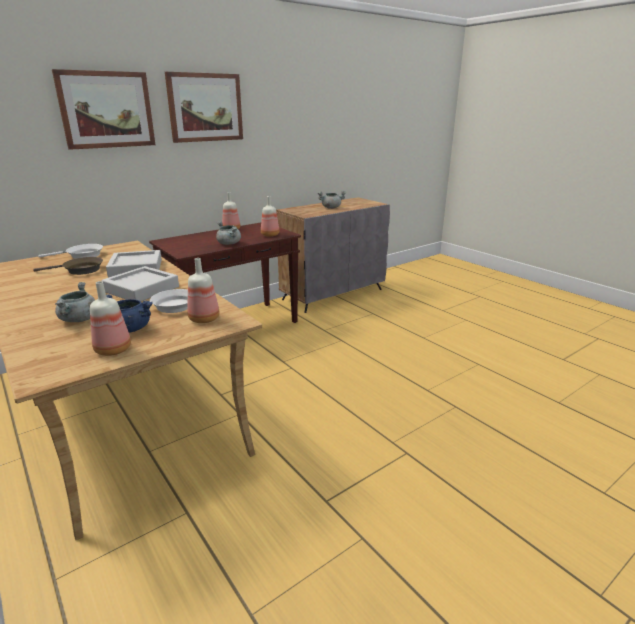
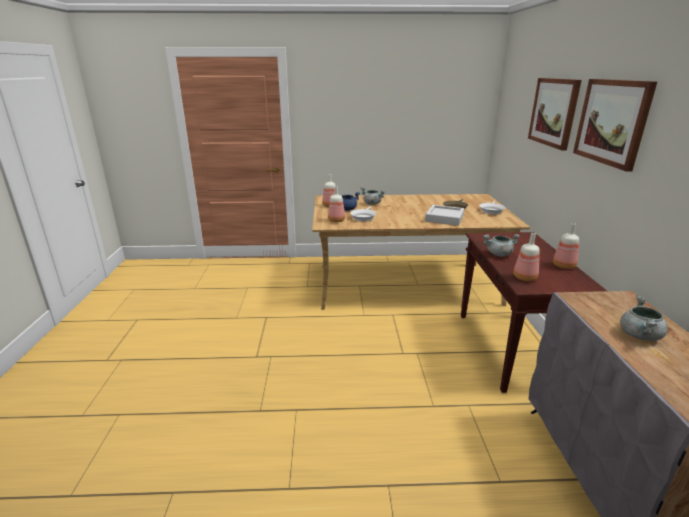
camera: 125 degrees right, 0 degrees up
(141, 289) = (400, 216): grey tray -> none

